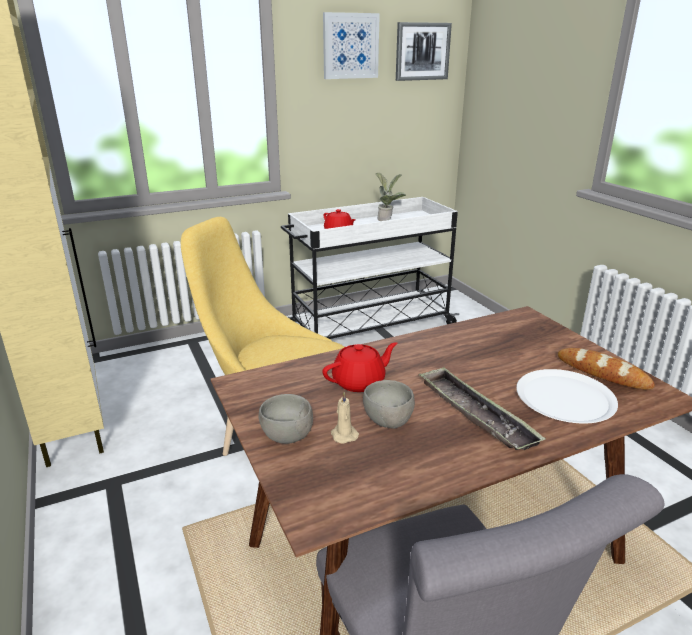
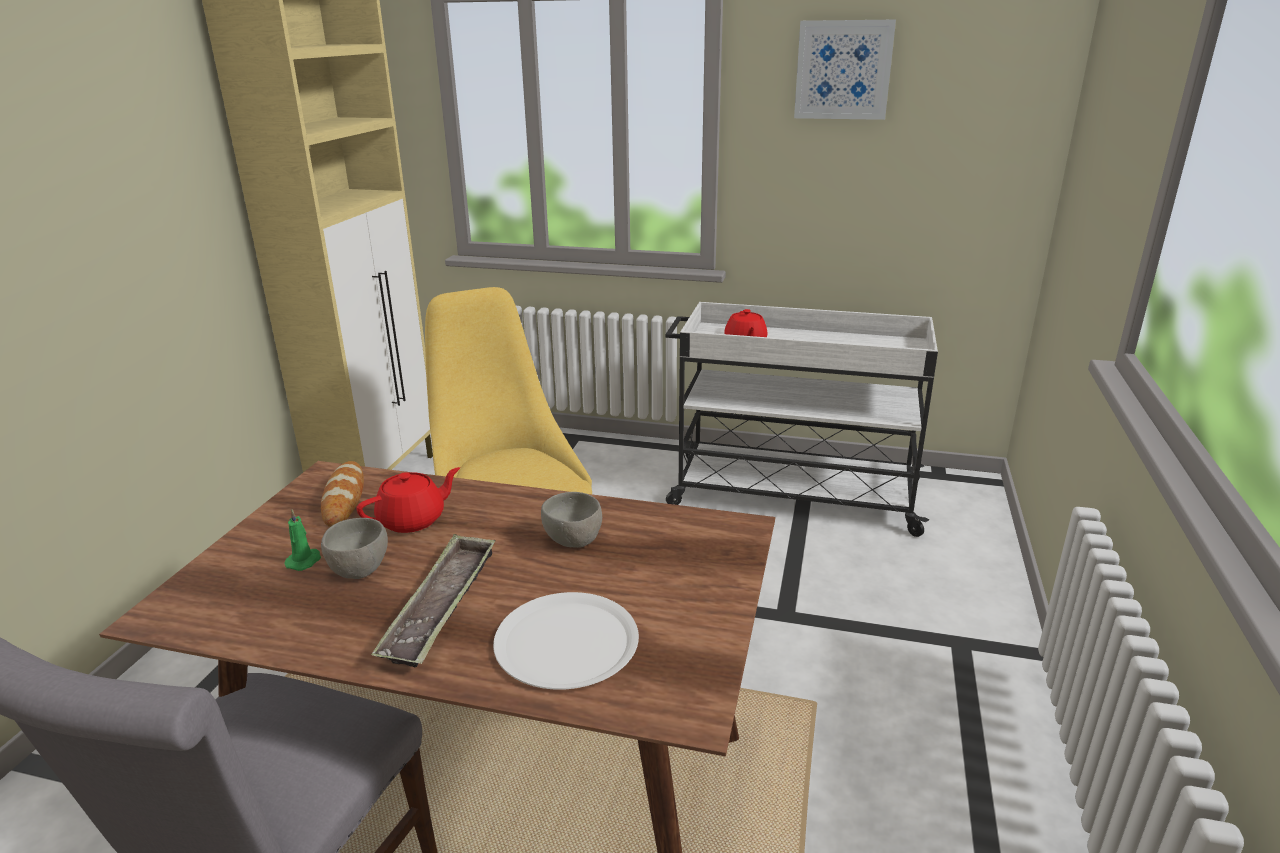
camera: 40 degrees right, 0 degrees up
(288, 437) = (266, 540): grey bowl -> grey bowl (572, 541)
(343, 434) = (304, 561): beige candle -> green candle
(360, 382) = (413, 520): red teapot -> red teapot turned 45 degrees counterclockwise
(388, 219) = (846, 340): potted plant -> none
(422, 51) = (979, 80): picture -> none
(602, 373) = (678, 640): bread -> bread (344, 498)

